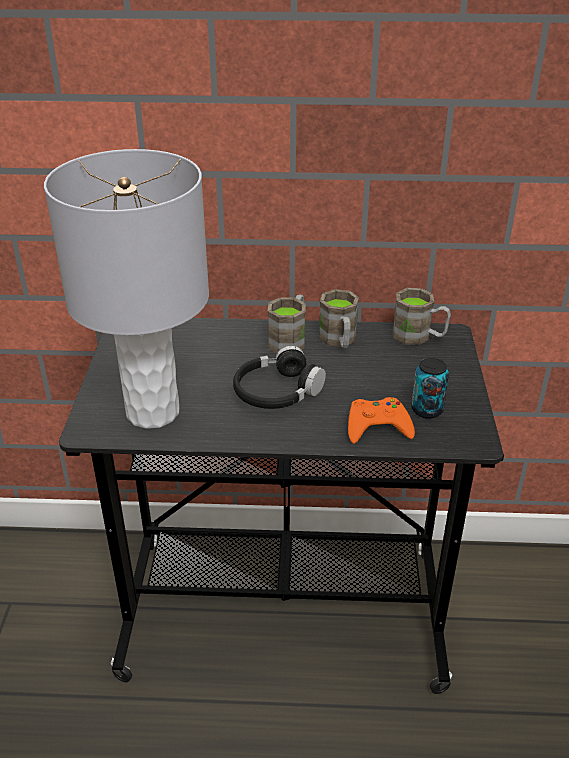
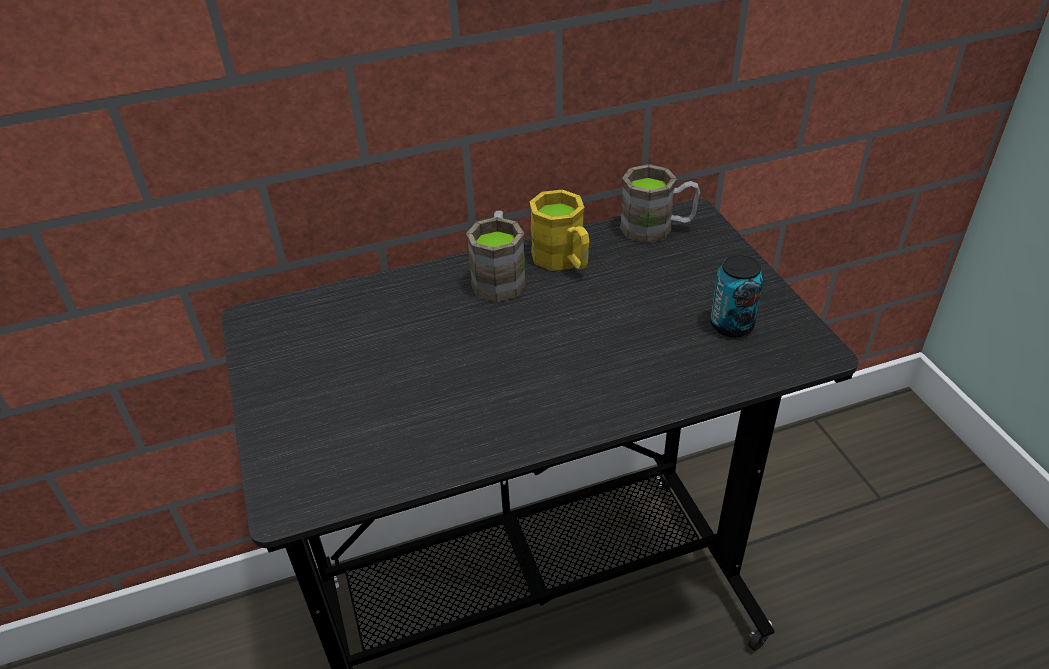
camera: 20 degrees left, 5 degrees up
(152, 412) = (369, 440): grey table lamp -> none
(277, 392) = (527, 356): black headphones -> none
(339, 341) = (563, 261): brown mug -> yellow mug
(377, 426) = (687, 367): orange game controller -> none

